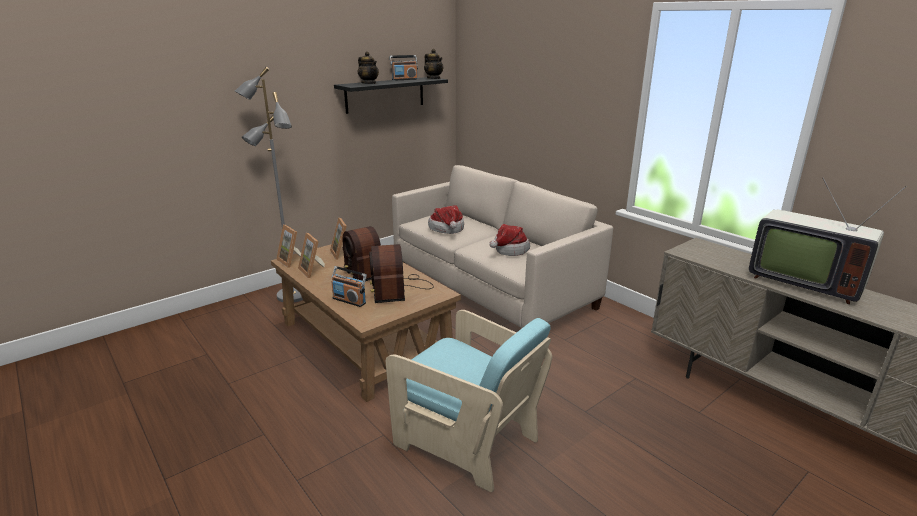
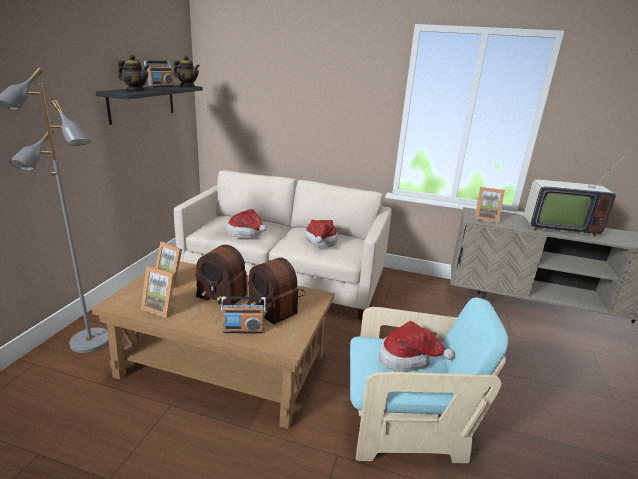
camera: 35 degrees left, 0 degrees up
(292, 261) = (121, 303): picture frame -> picture frame (485, 218)
(467, 367) = (408, 359): none -> hat

